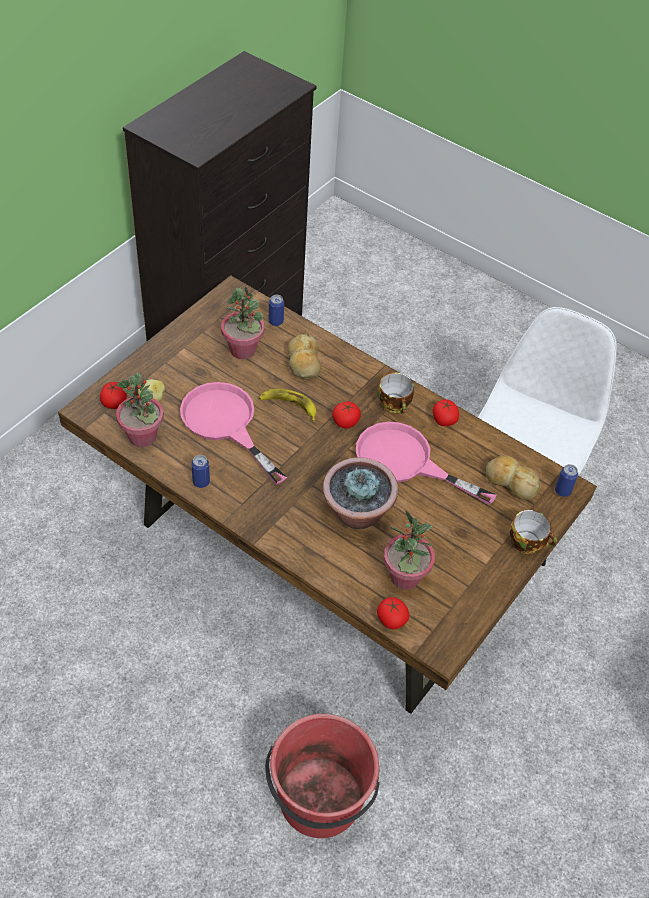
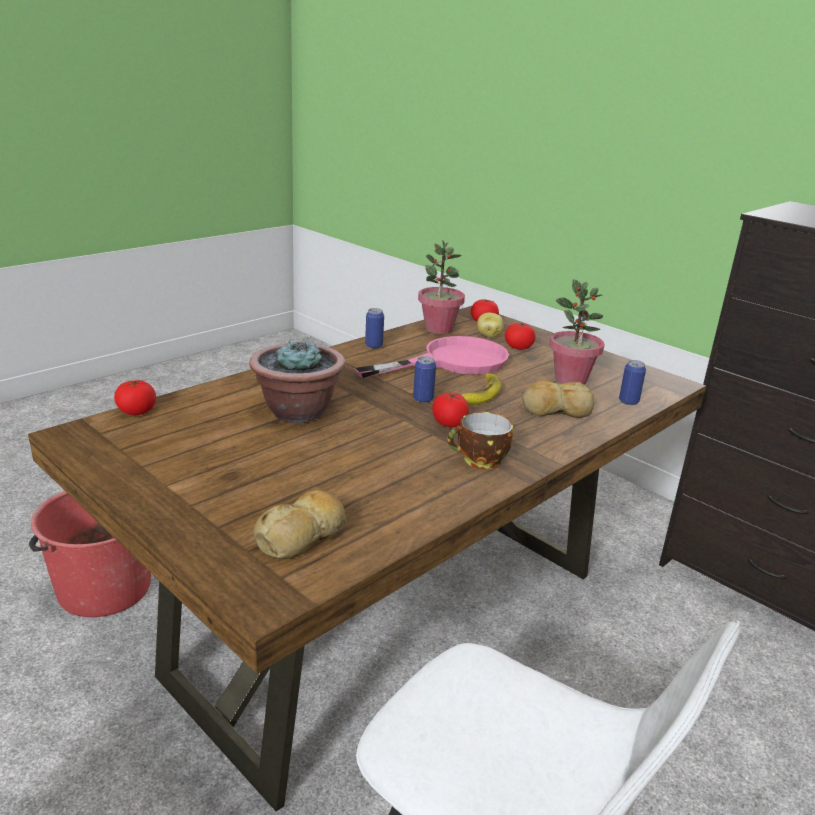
camera: 100 degrees right, 25 degrees down
(404, 577) = (188, 427): potted plant -> none
(406, 462) = (370, 453): pink frying pan -> none
(444, 420) = (447, 495): tomato -> tomato (518, 347)
(528, 542) = (177, 529): cup -> none
(562, 491) = (261, 590): can -> can (423, 399)

